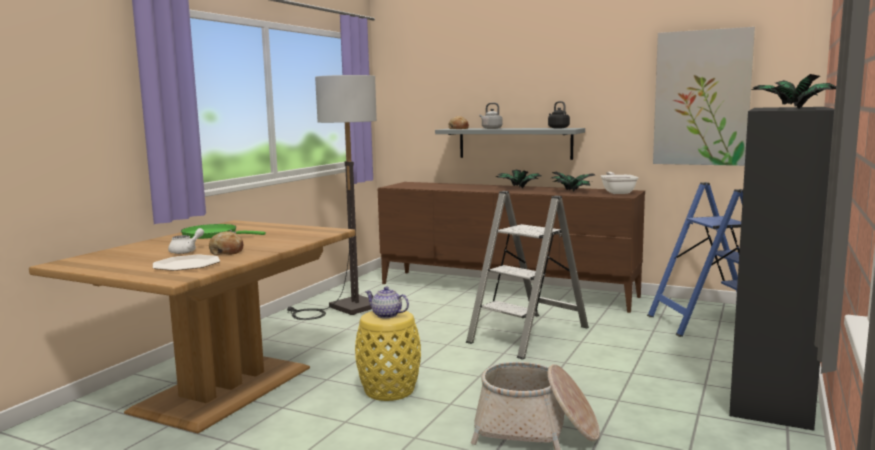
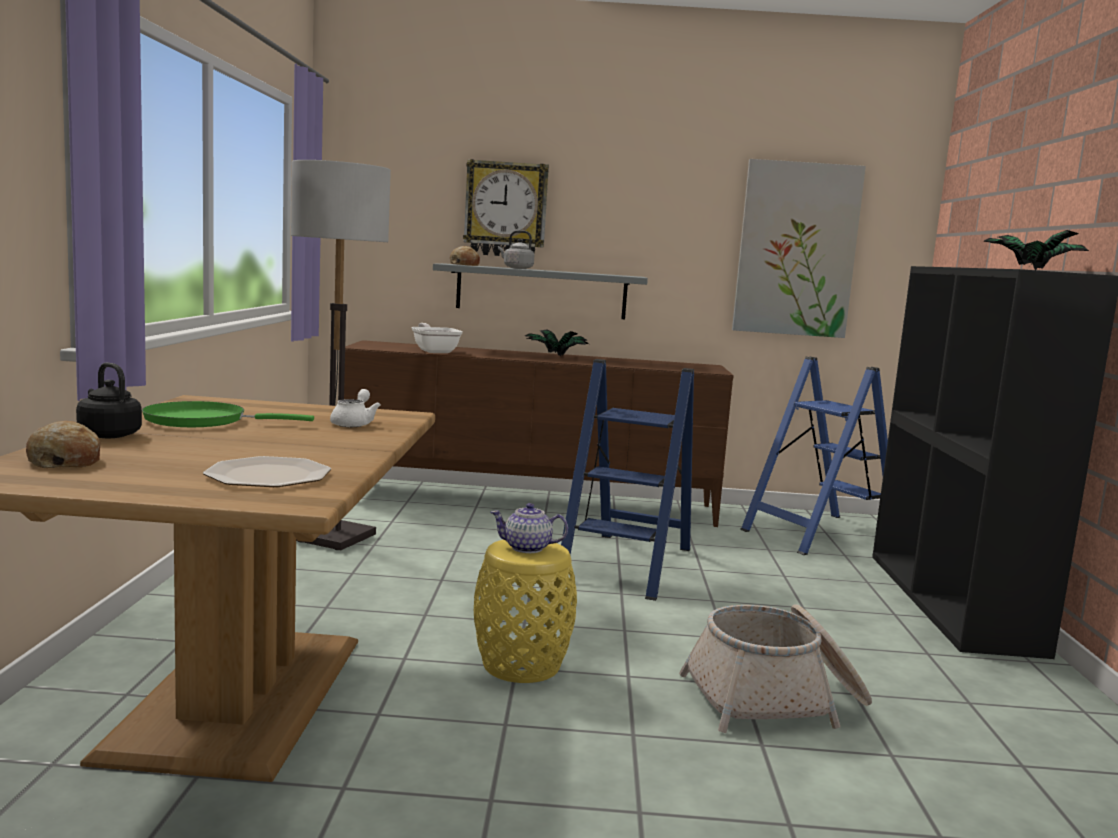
camera: 25 degrees left, 0 degrees up
(187, 251) = (213, 450): white teapot -> white teapot (354, 424)
(227, 251) = (295, 450): bread -> bread (65, 461)
(488, 88) = (506, 209): none -> wall clock
(530, 334) = (627, 564): grey step ladder -> blue step ladder
(557, 128) = (611, 274): black kettle -> black kettle (108, 434)
(572, 191) = (636, 363): potted plant -> none
(617, 192) = (696, 366): frying pan -> frying pan (434, 351)

